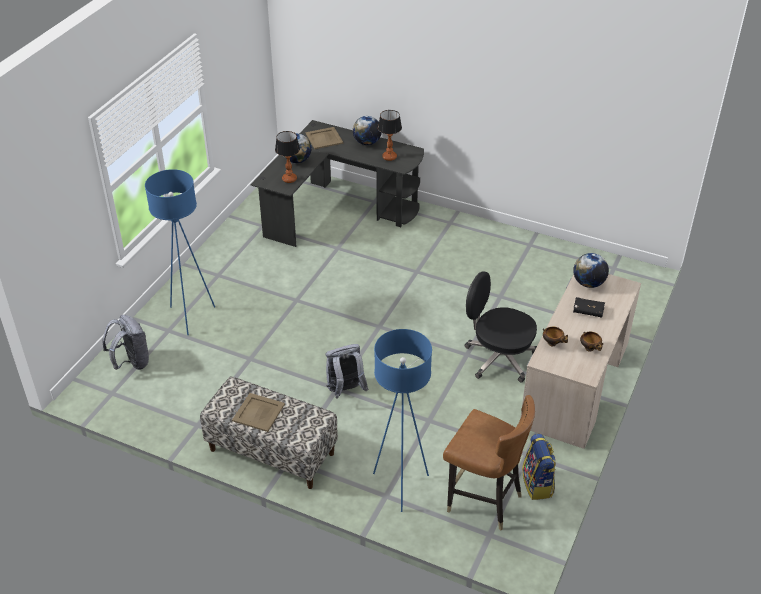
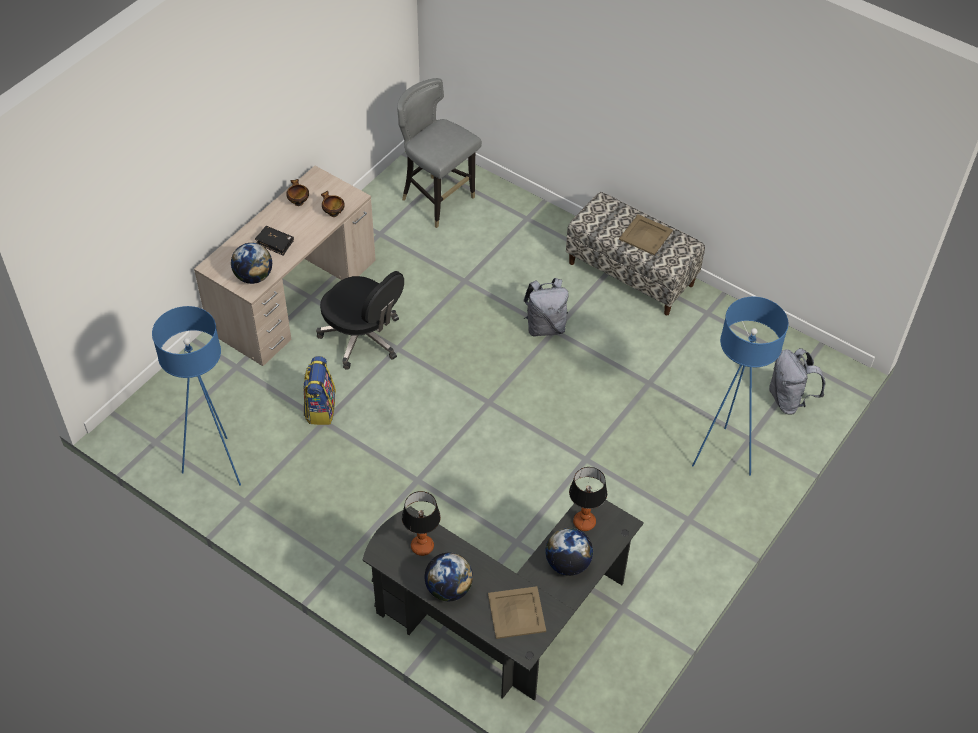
camera: 170 degrees left, 10 degrees up
(400, 486) = (510, 224): blue floor lamp -> blue floor lamp (216, 465)
(483, 501) = (438, 201): brown chair -> grey chair
(538, 484) = (382, 206): backpack -> backpack (320, 408)

